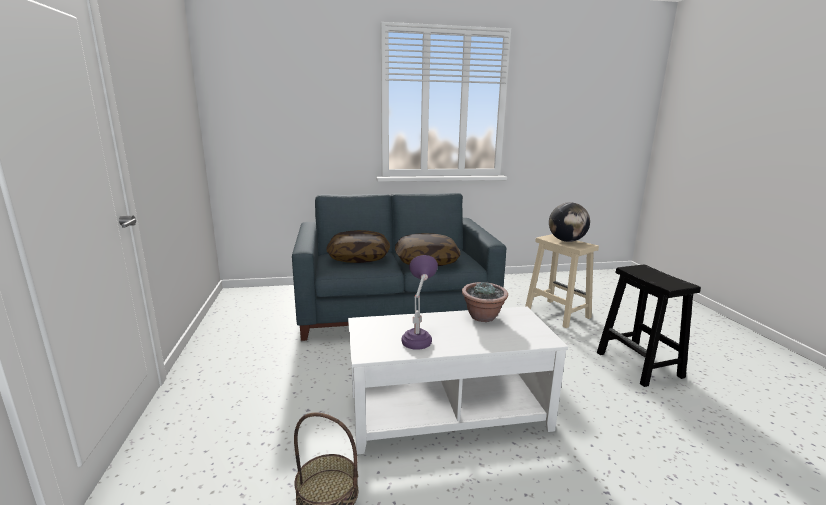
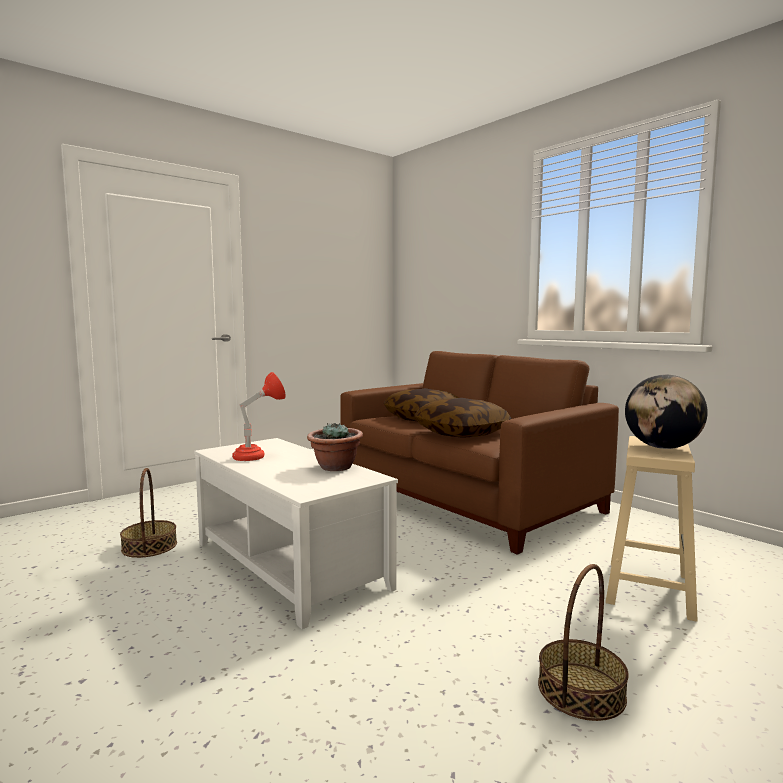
camera: 60 degrees right, 10 degrees down
(395, 308) = (466, 498): blue sofa -> brown sofa
(418, 338) = (258, 457): purple table lamp -> red table lamp
(640, 365) = (581, 691): black stool -> basket

